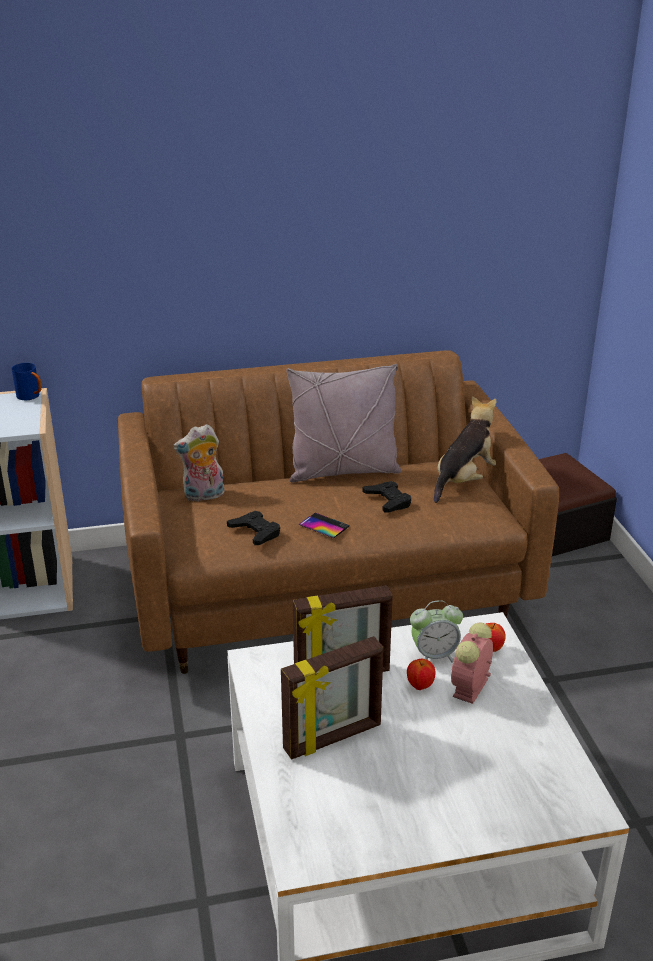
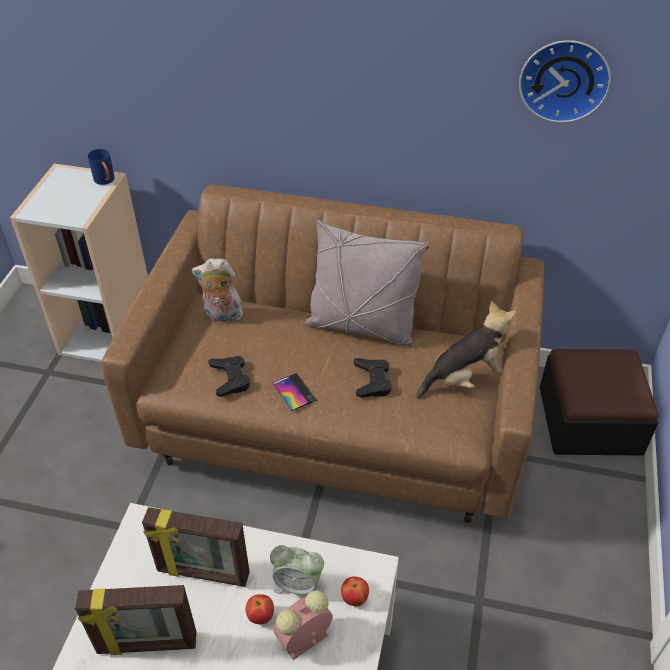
camera: 25 degrees right, 15 degrees up
(468, 202) = (564, 79): none -> wall clock

